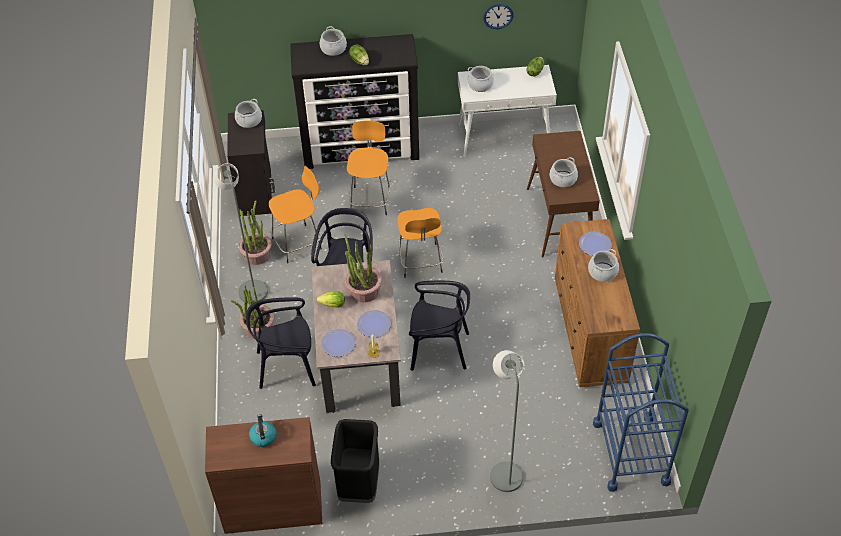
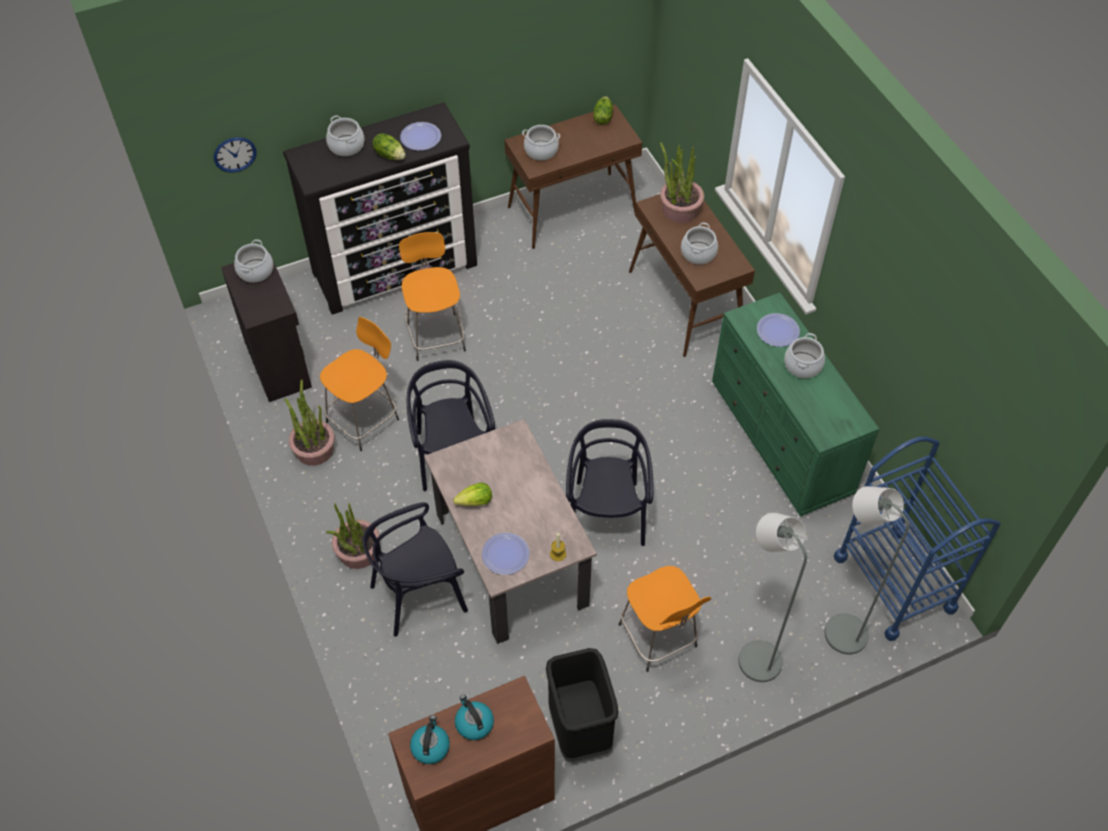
camera: 20 degrees left, 5 degrees up
(229, 442) = (430, 746): none -> kettle
(251, 288) = (325, 498): grey floor lamp -> grey floor lamp (839, 628)
(363, 290) = (508, 470): potted plant -> potted plant (679, 209)
(374, 324) = (541, 514): plate -> plate (420, 137)
(420, 262) = (535, 403): orange stool -> orange stool (659, 638)
(439, 349) = (606, 514): black chair -> black chair turned 75 degrees counterclockwise
(498, 16) = (550, 54): wall clock -> wall clock (235, 154)
(504, 137) = (572, 210): white console table -> brown console table
(589, 331) = (781, 439): brown dresser -> green dresser

